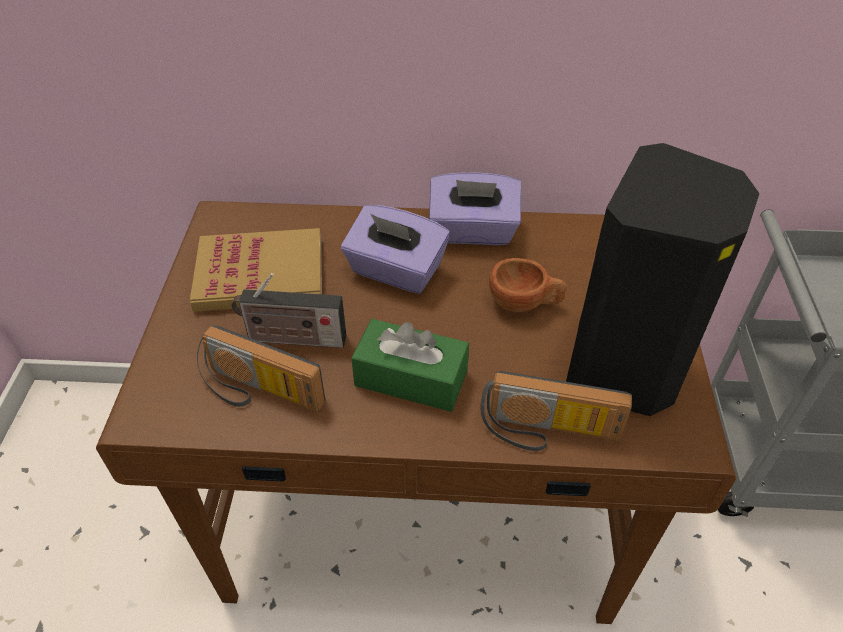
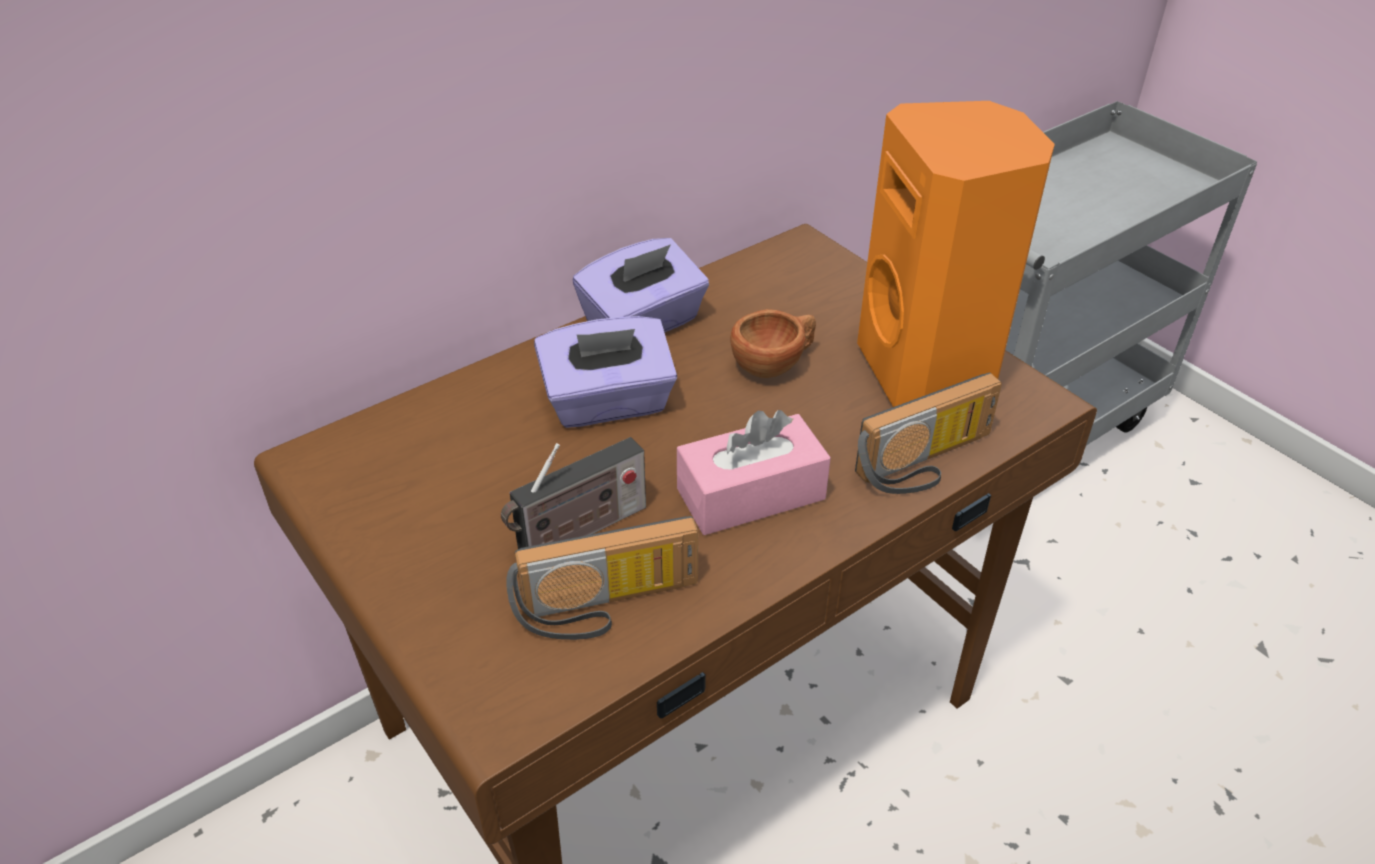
camera: 40 degrees left, 5 degrees down
(260, 274) = (452, 491): book -> none
(411, 378) = (751, 494): green tissue box -> pink tissue box
(628, 370) = (930, 372): black speaker -> orange speaker

